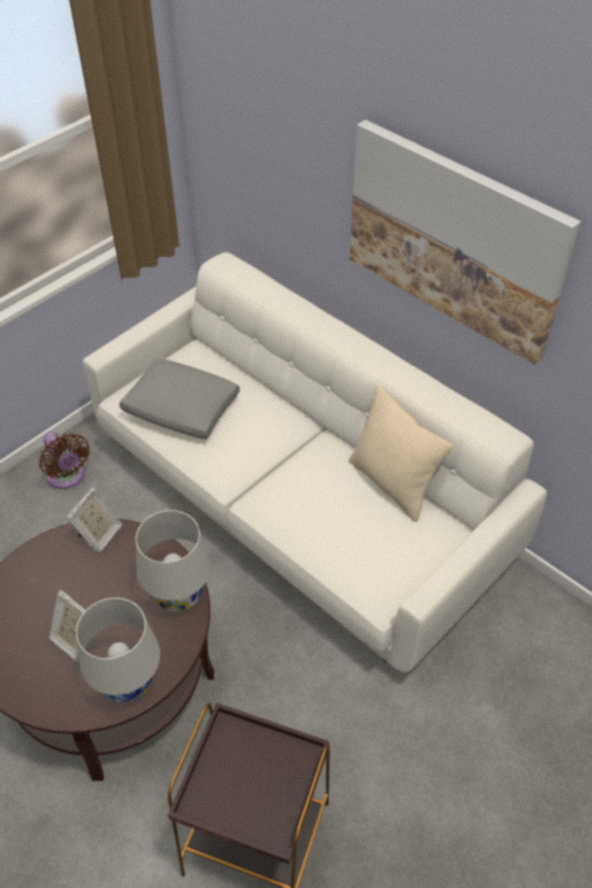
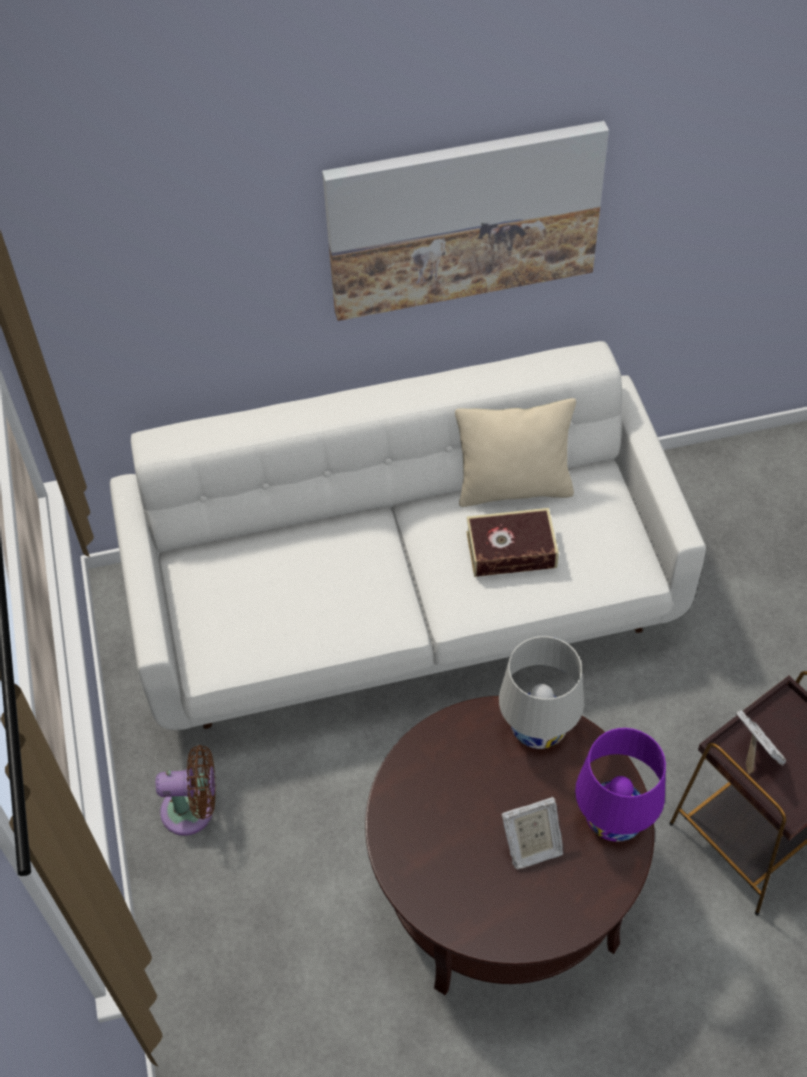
camera: 55 degrees left, 5 degrees up
(99, 535) = (409, 768): picture frame -> picture frame (756, 754)
(128, 682) = (613, 819): white table lamp -> purple table lamp
(182, 409) = (272, 614): grey pillow -> none
(333, 507) = (511, 550): none -> book

